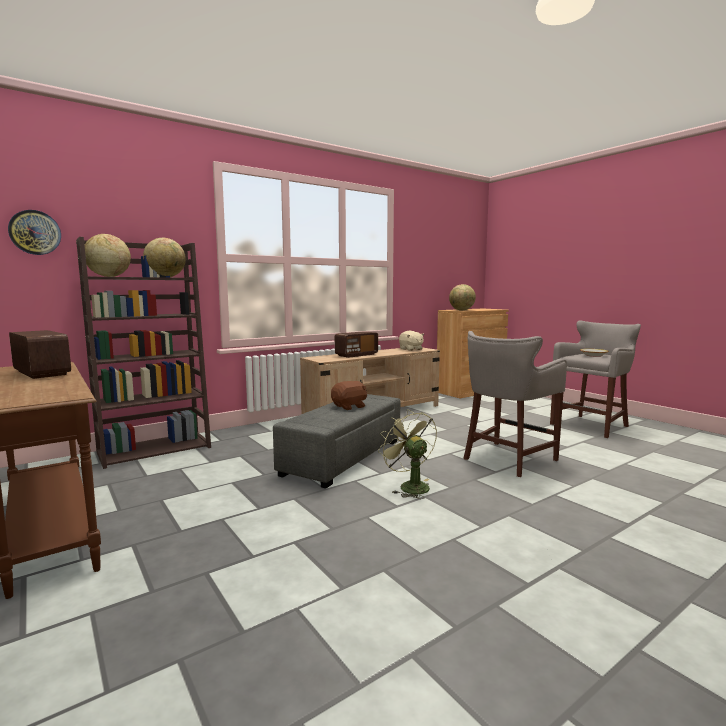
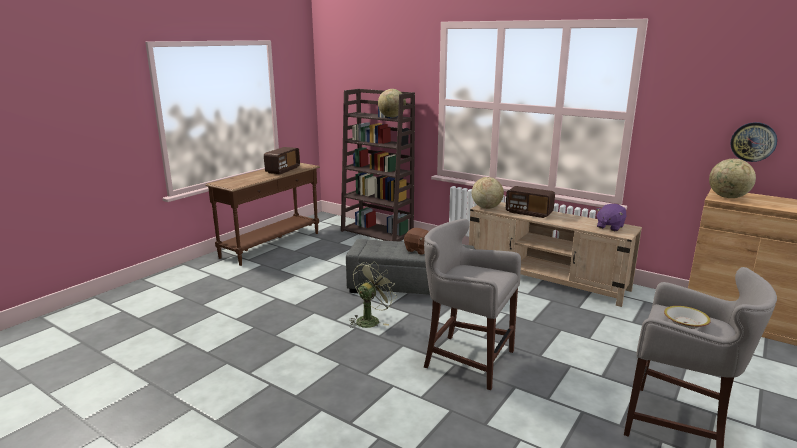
camera: 70 degrees right, 10 degrees up
(35, 232) = (344, 83): wall clock -> wall clock (753, 142)
(108, 276) = (362, 114): globe -> globe (486, 207)
(411, 349) = (609, 227): beige plush toy -> purple plush toy

